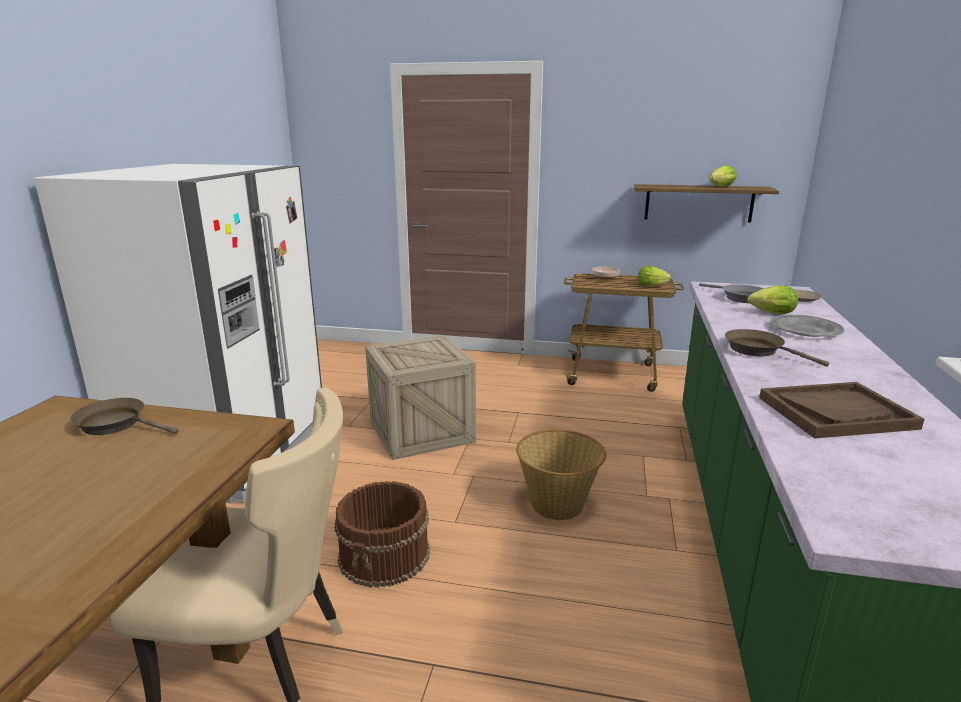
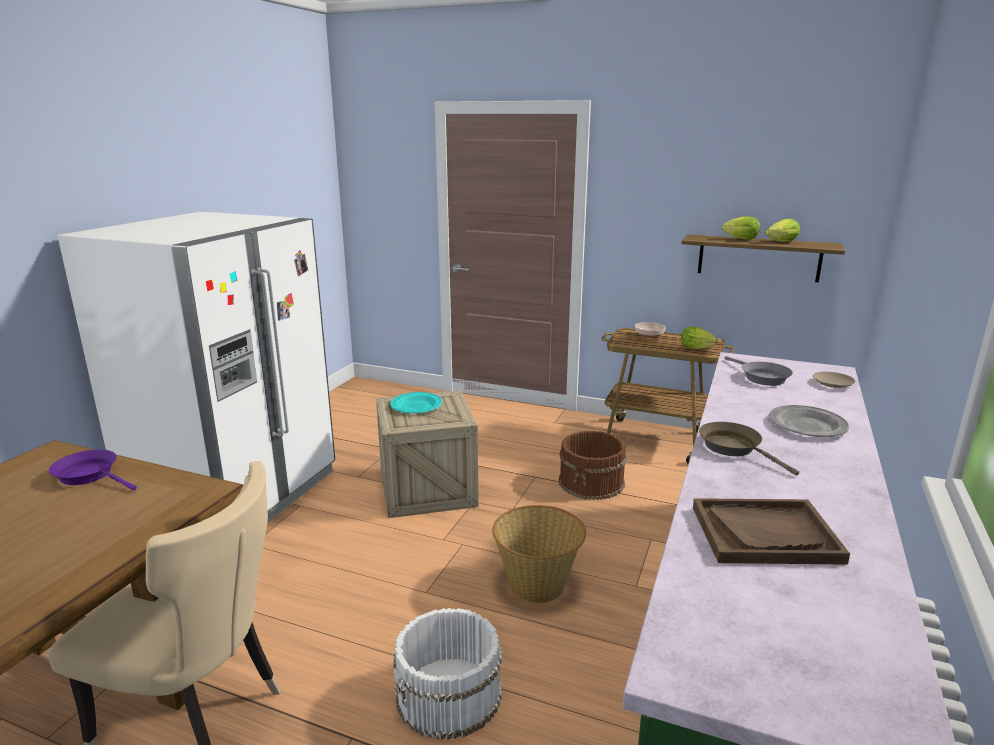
camera: 10 degrees right, 0 degrees up
(116, 424) = (90, 475): brown frying pan -> purple frying pan
(385, 555) = (346, 619): brown bucket -> brown bucket (592, 482)
(409, 350) = (416, 406): none -> turquoise plate
(514, 612) = (449, 696): none -> white bucket
(769, 313) = (781, 400): lettuce -> lettuce (738, 239)

